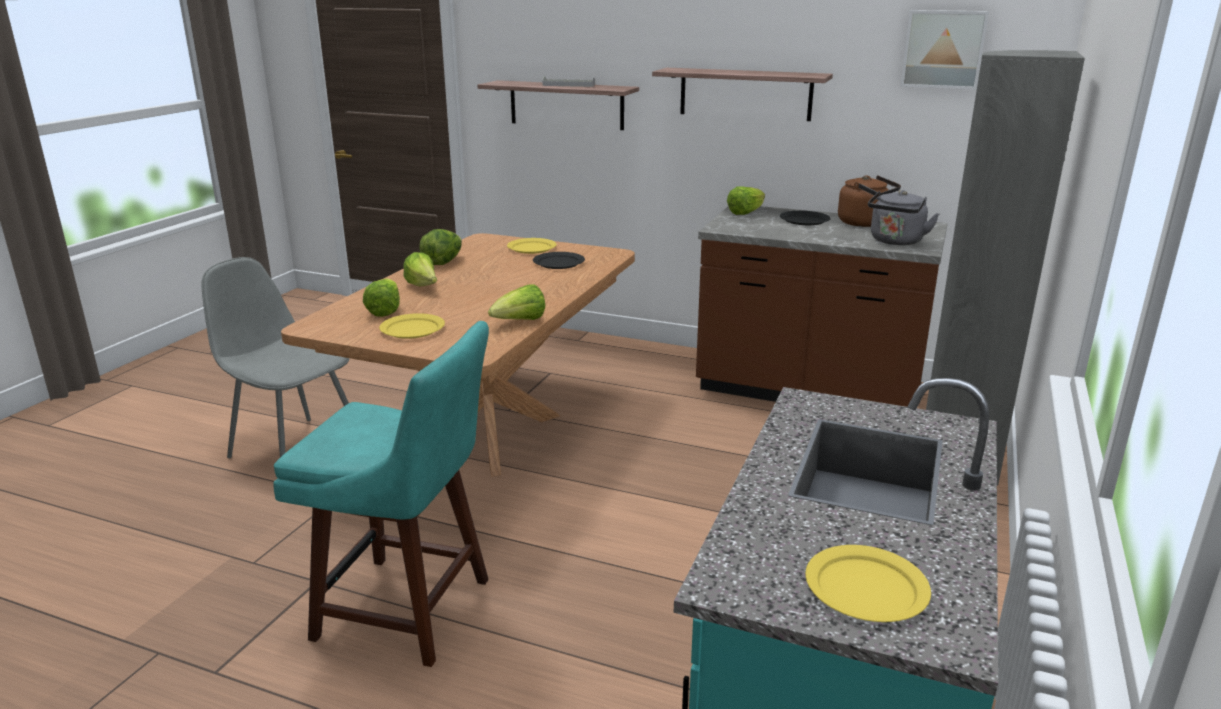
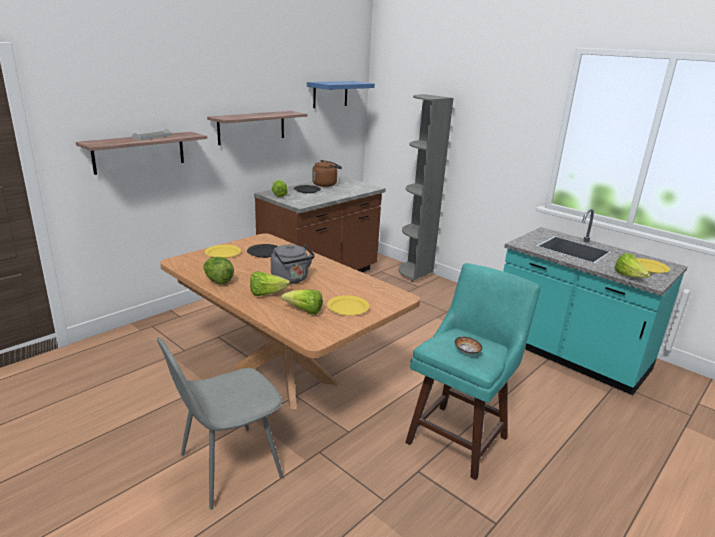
camera: 70 degrees left, 0 degrees up
(354, 435) = (467, 351): none -> bowl
(520, 322) = (360, 279): lettuce -> lettuce (629, 277)
(895, 242) = (359, 188): grey kettle -> grey kettle (291, 279)
(943, 49) = (330, 94): picture -> blue shelf

